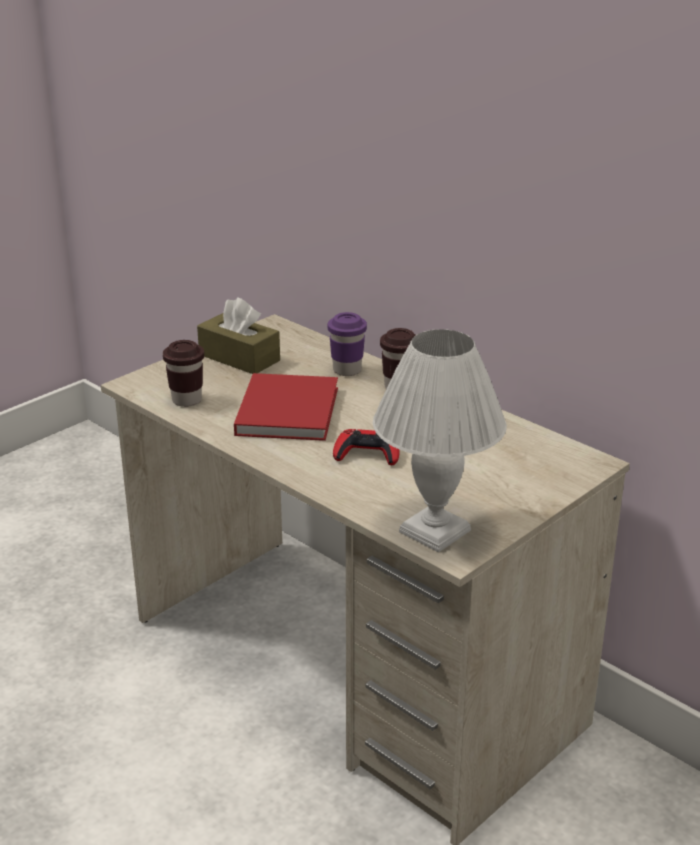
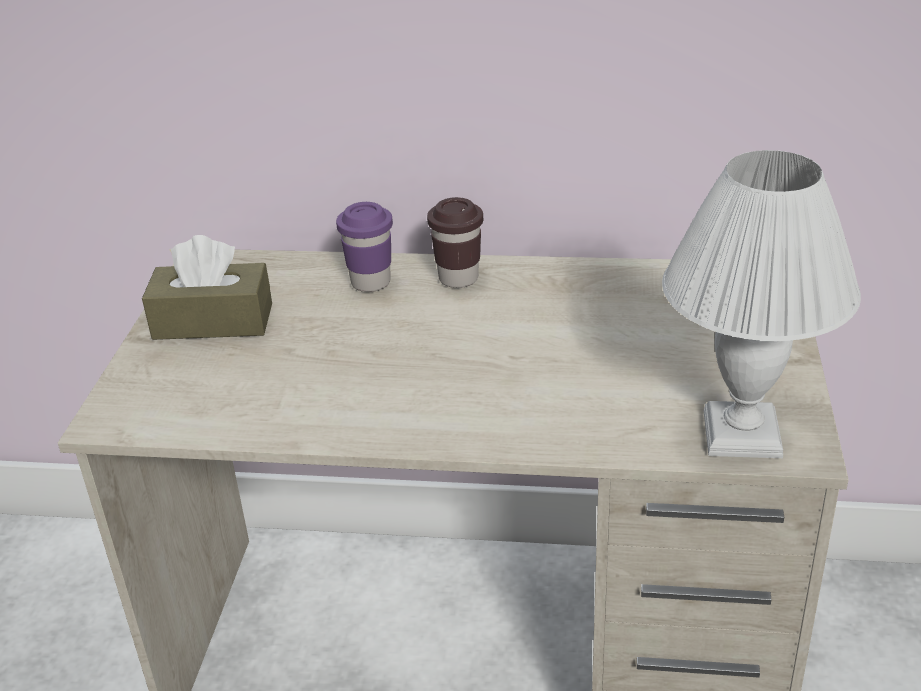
camera: 35 degrees left, 5 degrees up
(187, 400) = (217, 409): brown cup -> none
(288, 409) = (367, 362): red book -> none
(367, 454) = (538, 375): red game controller -> none

